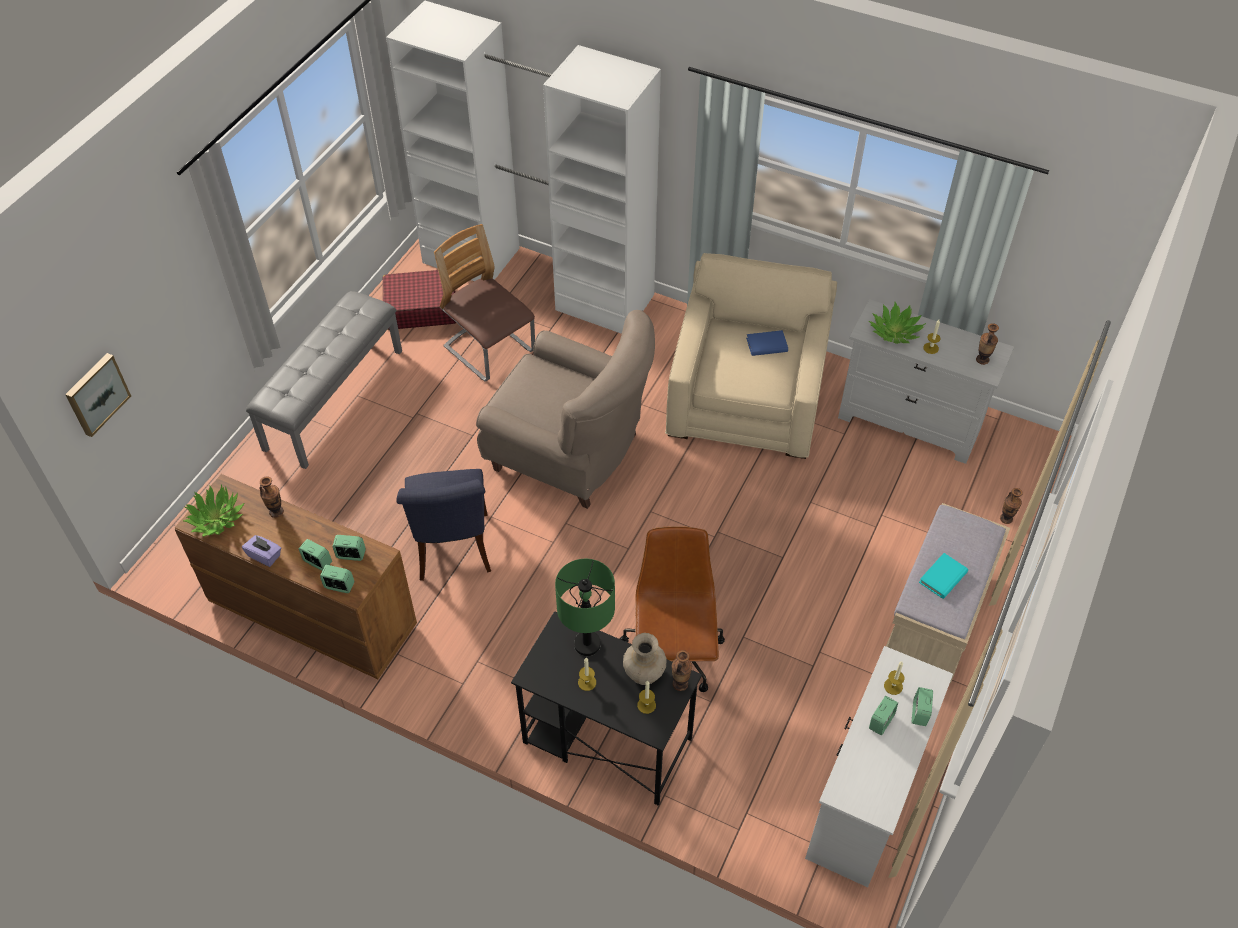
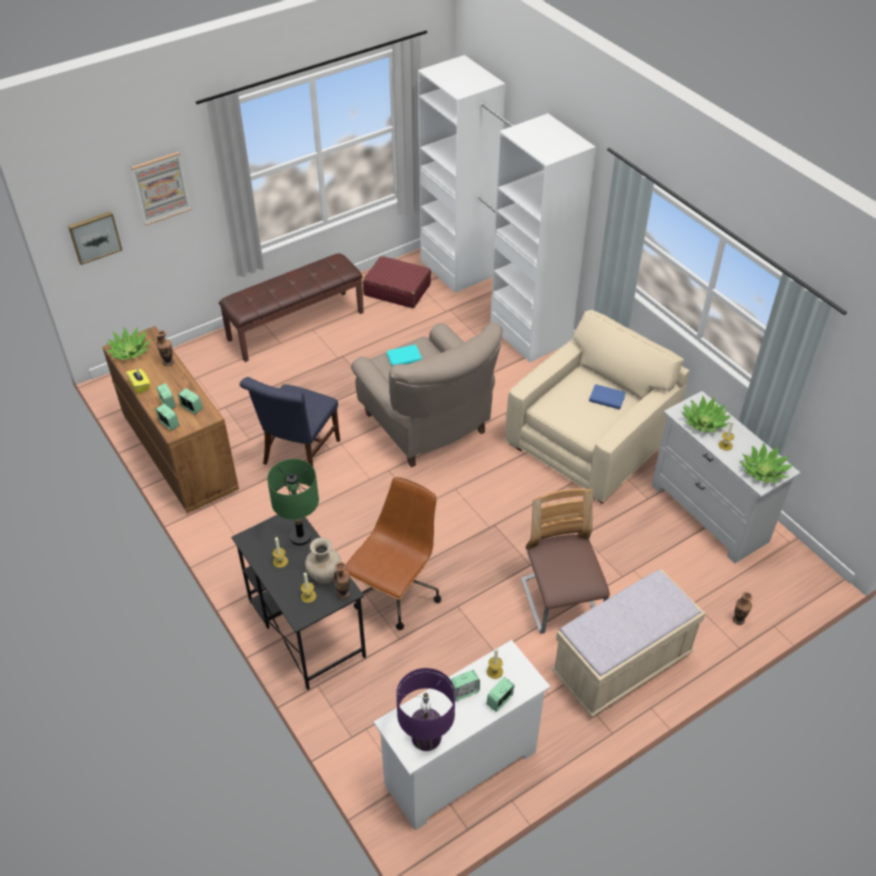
camera: 30 degrees right, 5 degrees down
(153, 298) = (161, 188): none -> picture
(265, 556) = (140, 386): purple tissue box -> yellow tissue box
(333, 398) = (296, 325): grey bench -> brown bench
(489, 350) = (423, 334): chair -> chair (560, 602)
(880, 788) = (426, 737): none -> purple table lamp
(943, 577) = (615, 622): turquoise book -> turquoise book (404, 358)
(982, 360) = (763, 471): vase -> potted plant

